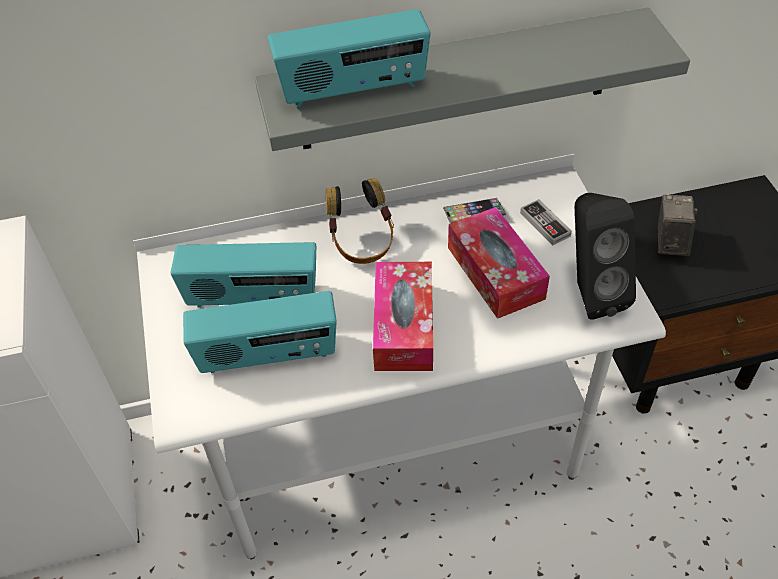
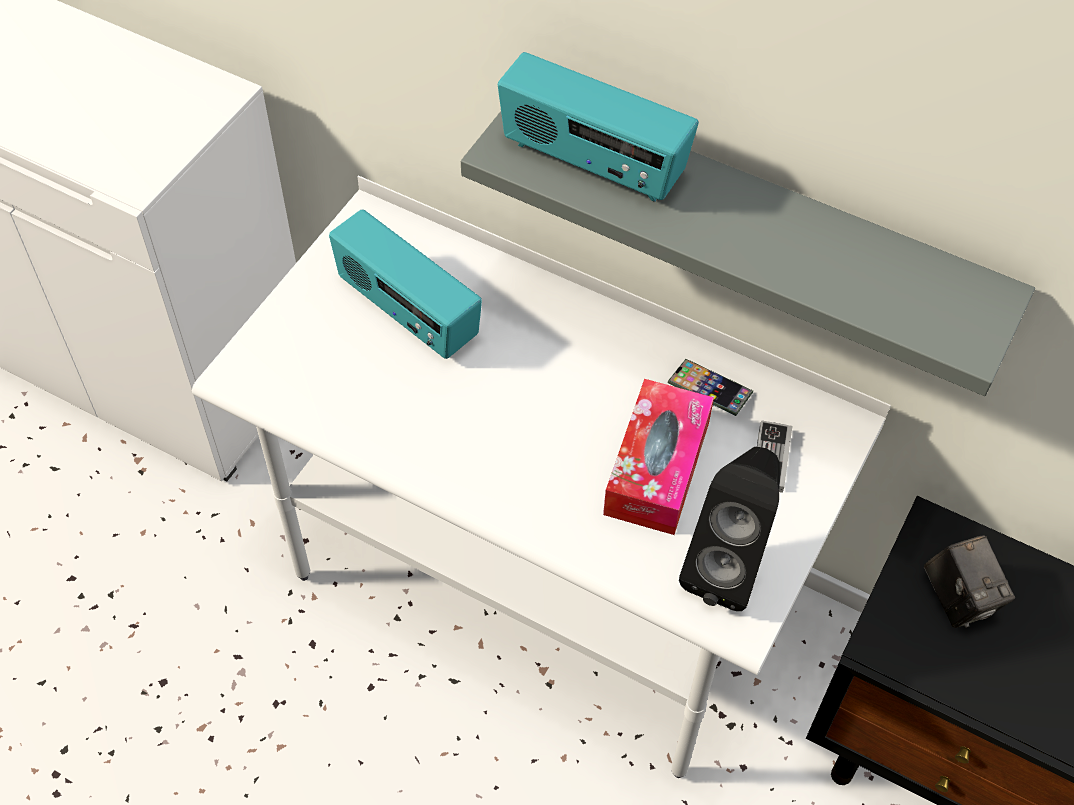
camera: 40 degrees right, 5 degrees up
(268, 355) = (361, 379): radio -> none
(362, 242) = (565, 334): headphones -> none
(403, 326) = (507, 449): tissue box -> none
(670, 242) = (958, 598): camera -> camera turned 105 degrees clockwise

